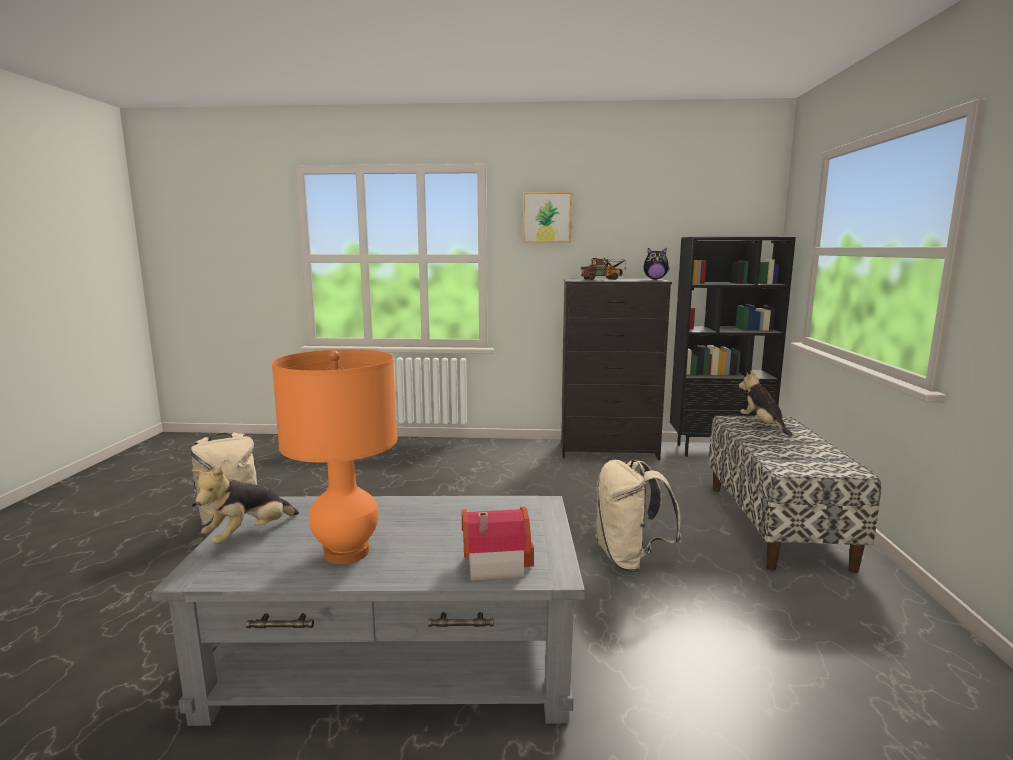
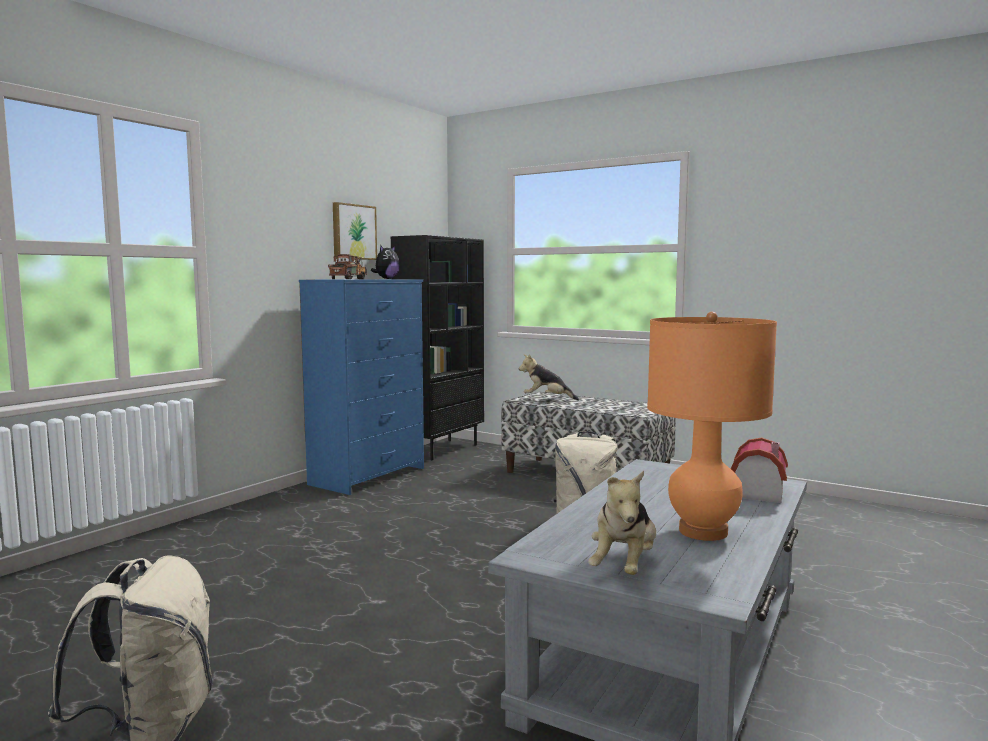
camera: 60 degrees left, 5 degrees down
(249, 535) = (624, 567): plush toy -> plush toy turned 45 degrees clockwise
(547, 217) = (271, 203): picture -> picture (353, 232)
(609, 451) = (369, 476): black dresser -> blue dresser

